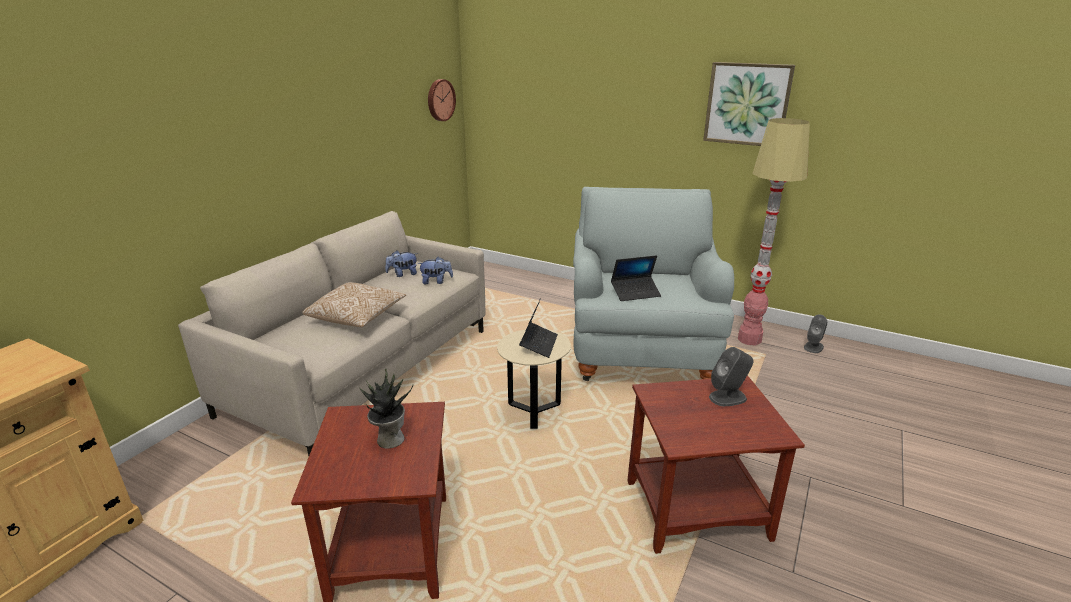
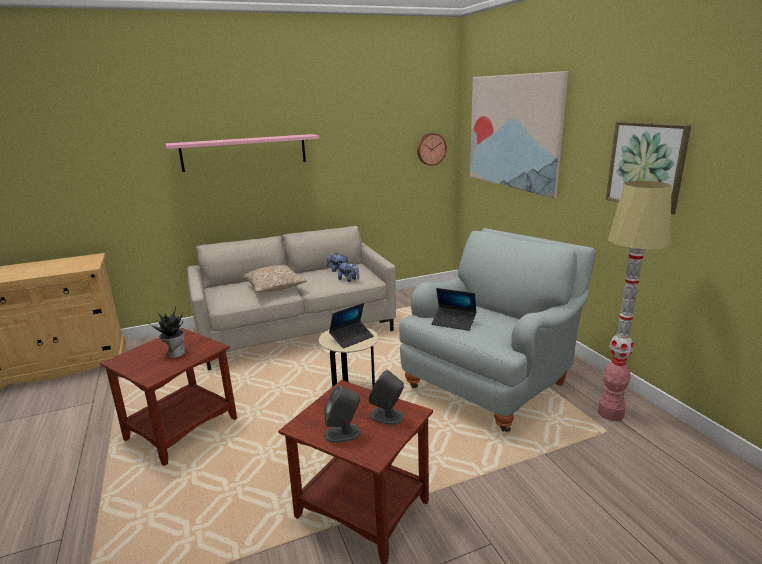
camera: 40 degrees right, 5 degrees down
(236, 121) = (244, 152): none -> pink shelf
(560, 75) = (513, 132): none -> picture
(813, 347) = (678, 447): grey speaker -> grey speaker (343, 433)

